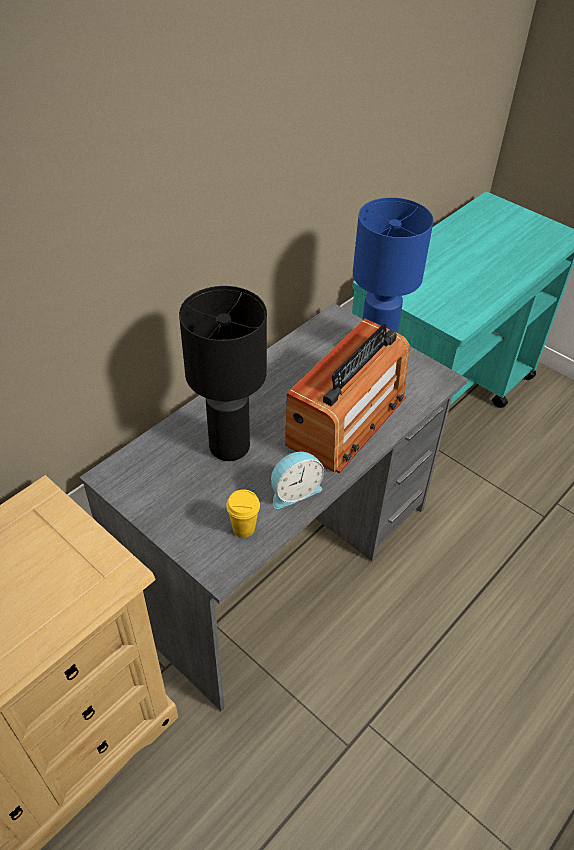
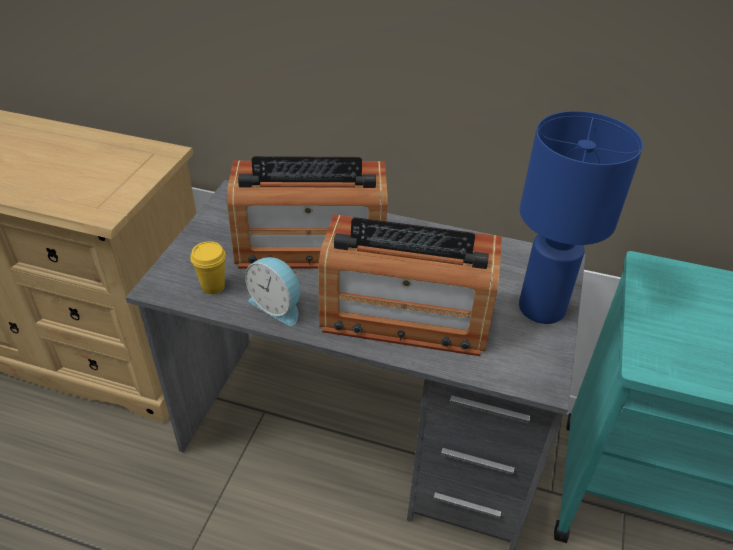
camera: 65 degrees right, 5 degrees down
(229, 446) = (310, 245): black table lamp -> radio

